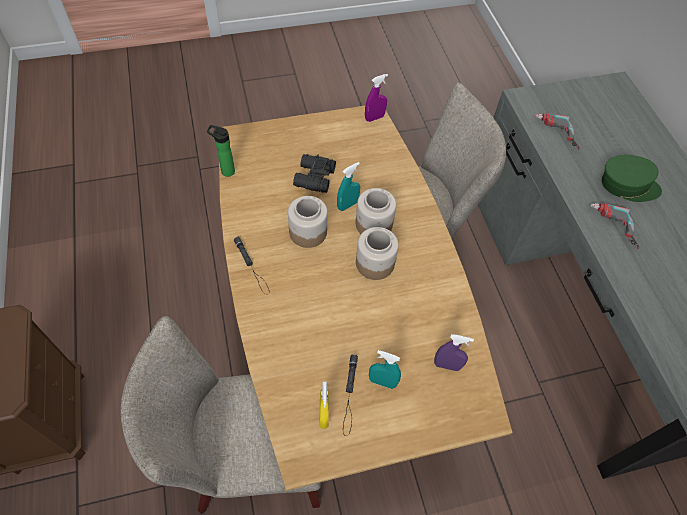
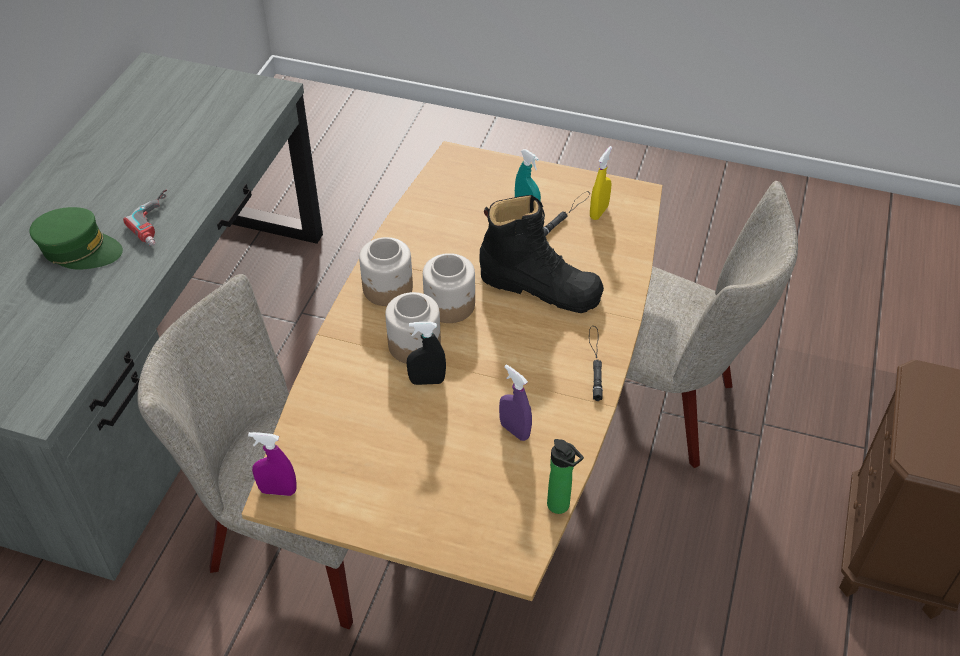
camera: 145 degrees left, 10 degrees down
(307, 232) = (501, 372): jar -> jar (387, 289)
(313, 178) = (443, 437): black binoculars -> none
(324, 310) = (540, 286): none -> black boot
(347, 205) = (427, 381): turquoise spray bottle -> black spray bottle
(447, 365) = (455, 198): purple spray bottle -> purple spray bottle (514, 430)
(555, 134) = (70, 342): power drill -> none
(627, 185) = (79, 249): green cap -> green cap turned 150 degrees clockwise

